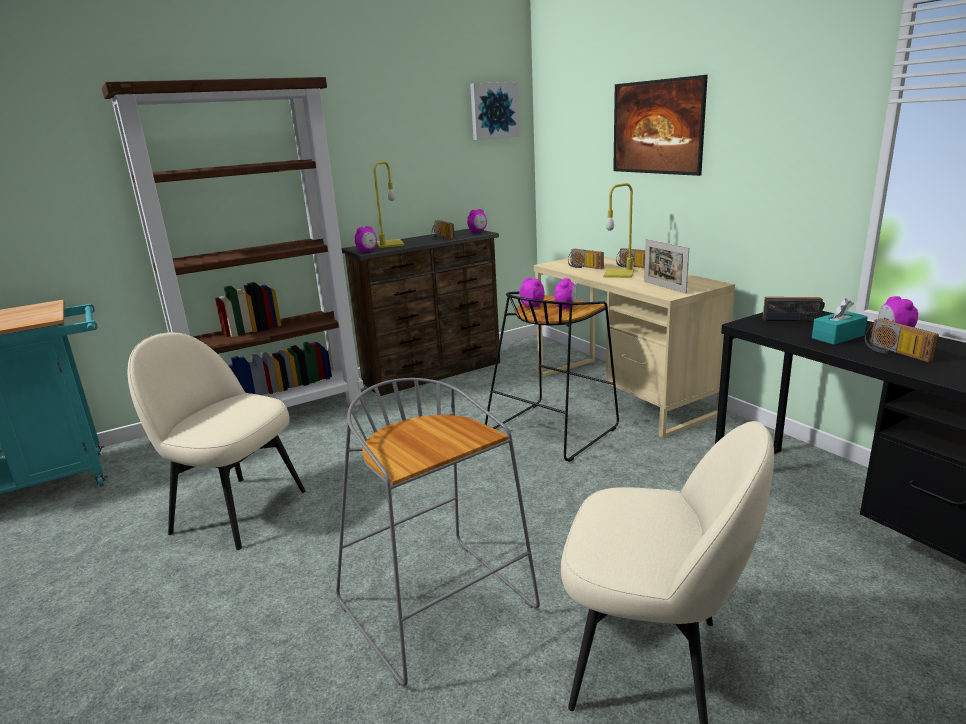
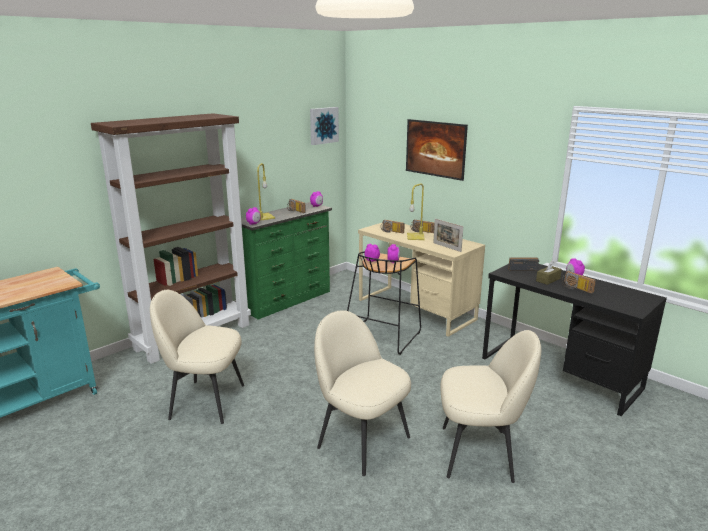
camera: 15 degrees left, 0 degrees up
(434, 373) = (288, 300): brown dresser -> green dresser
(440, 608) = (362, 441): grey stool -> beige chair
(837, 337) = (548, 280): turquoise tissue box -> brown tissue box

